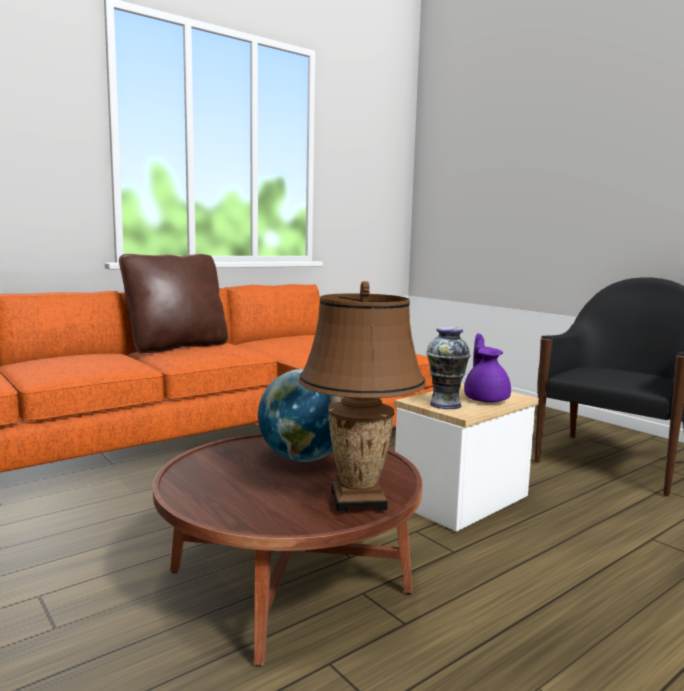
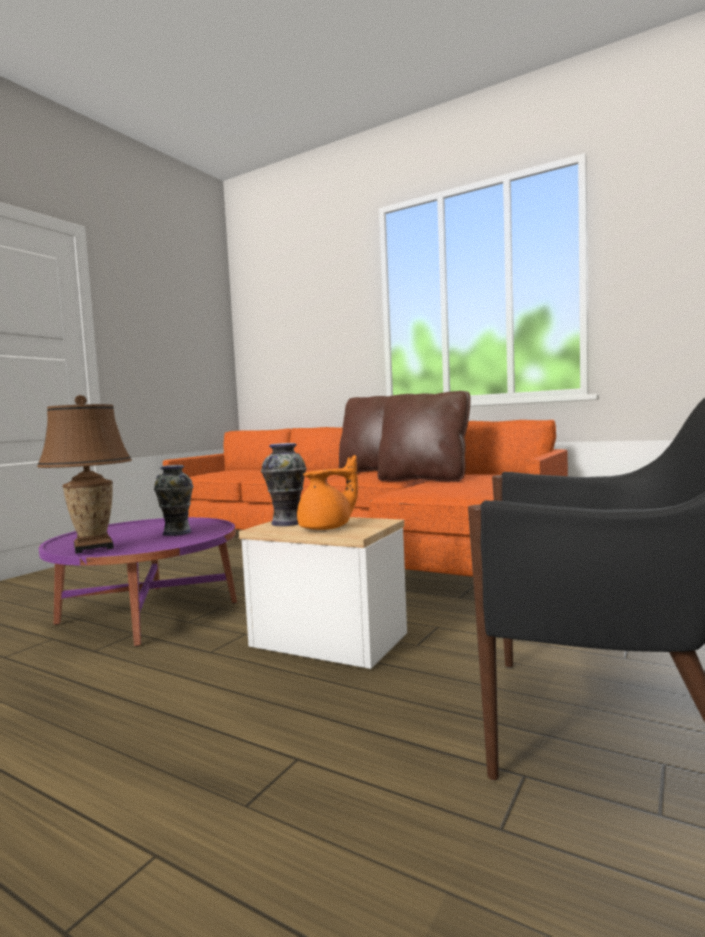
camera: 70 degrees right, 5 degrees down
(273, 349) = (424, 480): none -> brown pillow
(289, 581) = (148, 613): brown coffee table -> purple coffee table
(304, 458) = (177, 533): globe -> vase
(486, 399) = (327, 528): purple teapot -> orange teapot

